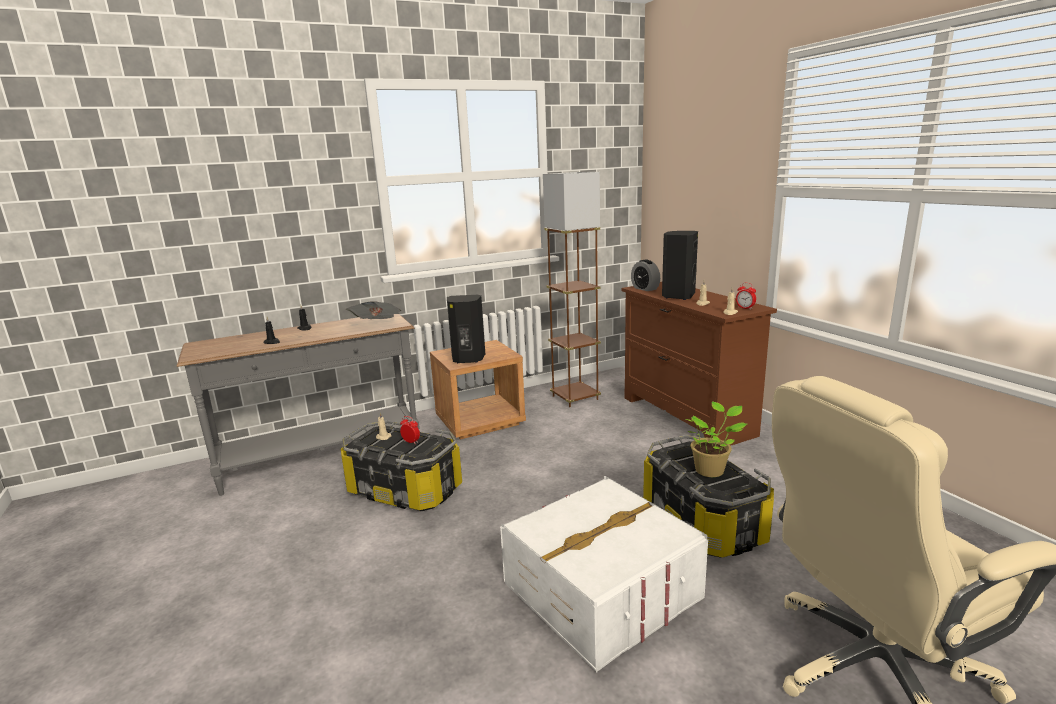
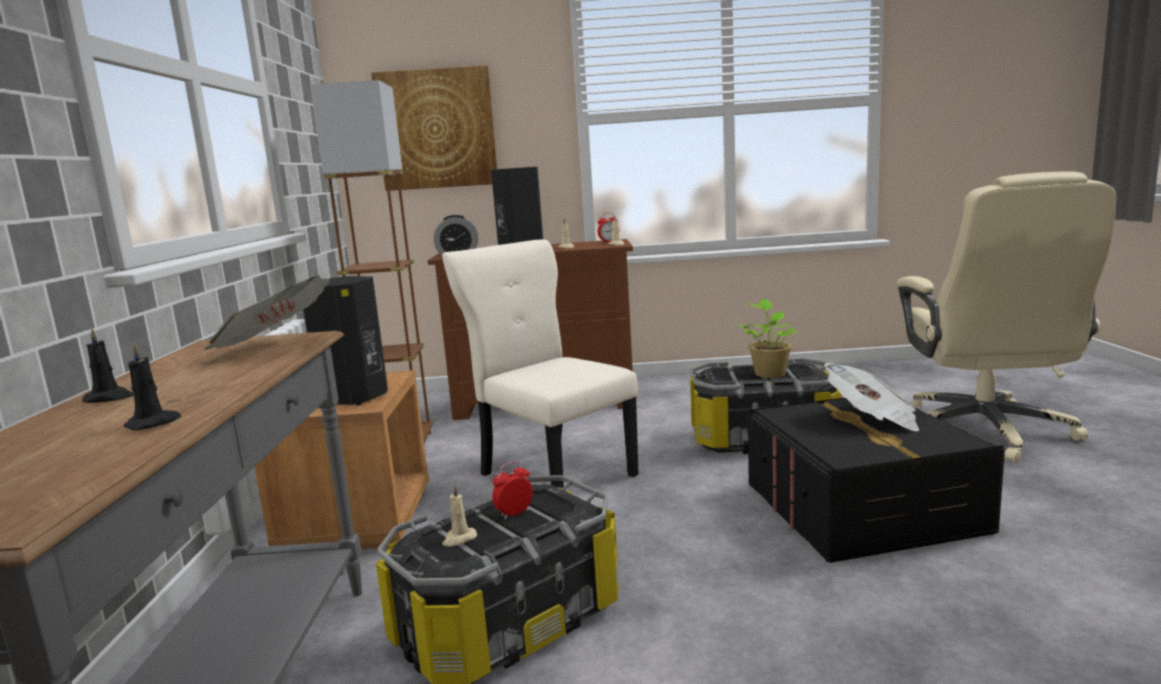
camera: 65 degrees left, 5 degrees down
(571, 453) = (553, 473): none -> beige chair
(601, 591) = (862, 508): white storage box -> black storage box
(619, 532) = (872, 420): none -> newspaper
(689, 188) = (436, 129): none -> picture

